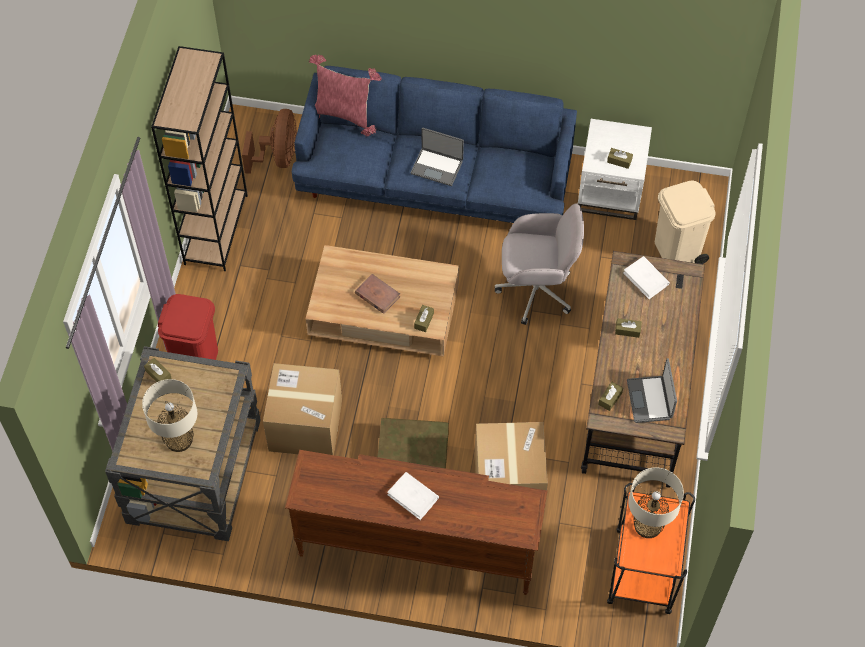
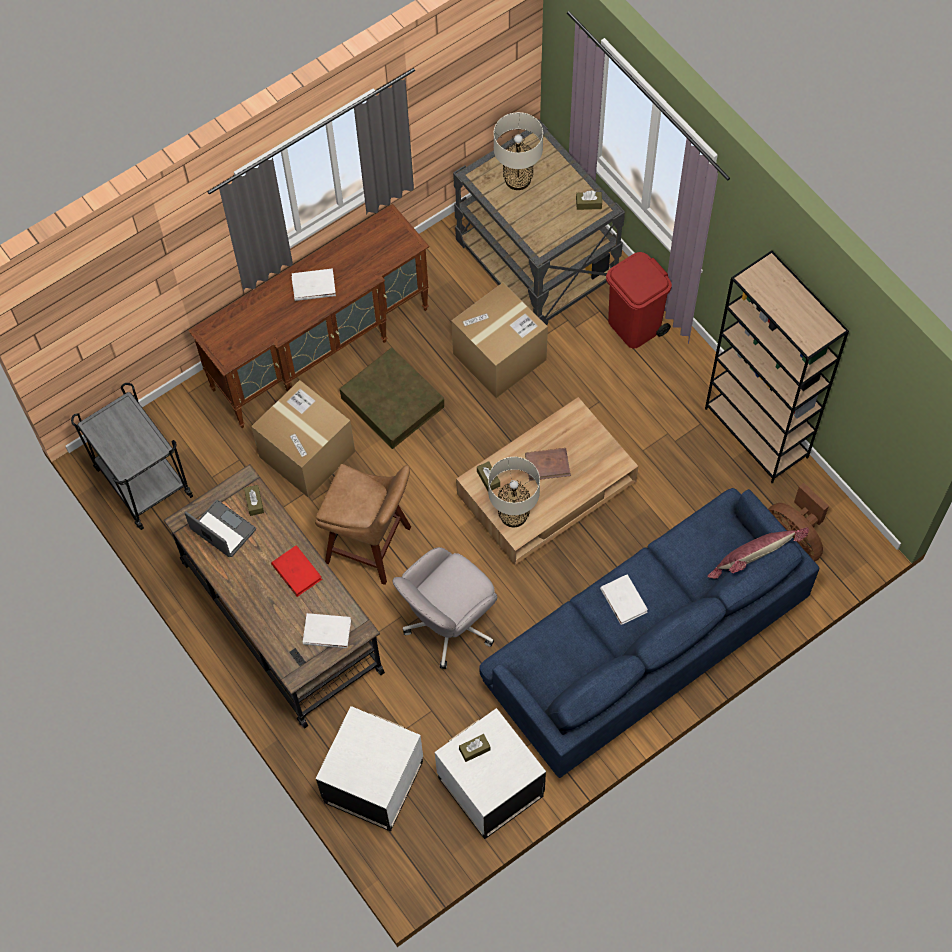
camera: 135 degrees right, 5 degrees up
(437, 166) = (623, 600): laptop -> white book
(532, 382) = (371, 546): none -> brown stool
(627, 330) = (296, 572): brown tissue box -> red book
(642, 572) = (142, 480): orange cart -> grey cart
(648, 525) = (135, 439): table lamp -> table lamp (513, 515)
(677, 251) = (373, 781): beige trash can -> white side table

